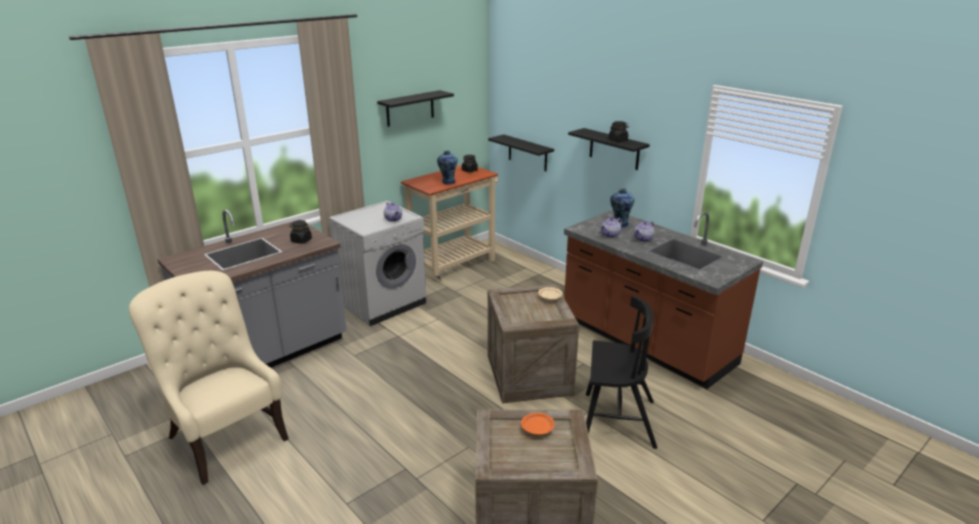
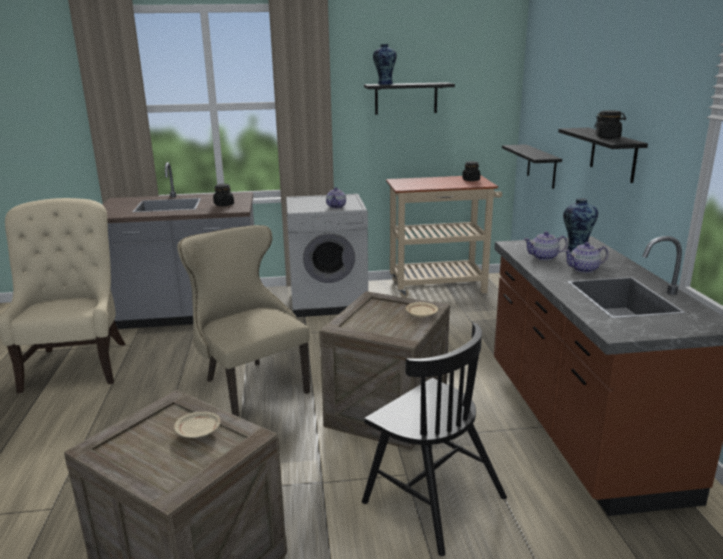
camera: 35 degrees right, 5 degrees down
(411, 395) = (250, 386): none -> beige chair
(447, 182) = (430, 185): vase -> vase (384, 84)
(538, 428) = (199, 432): orange plate -> beige plate

